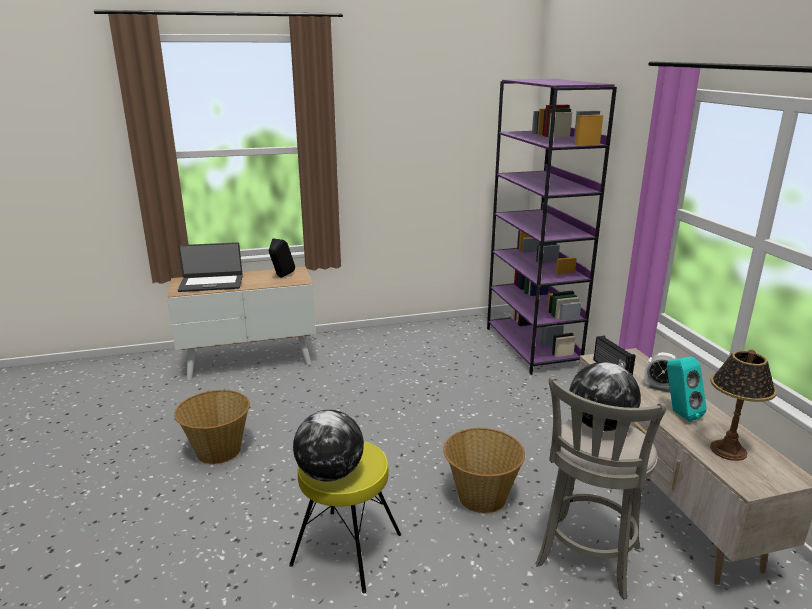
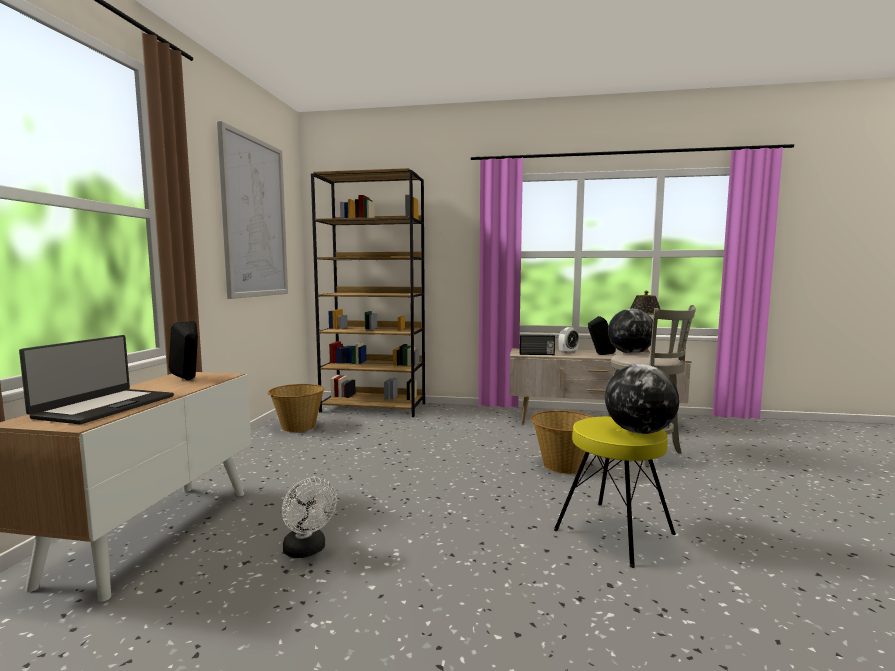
camera: 65 degrees left, 15 degrees down
(218, 451) = (370, 591): basket -> basket (297, 427)
(252, 414) = (307, 550): none -> white fan
(440, 132) = (254, 218): none -> picture
(532, 347) = (374, 407): purple bookcase -> brown bookcase
(678, 413) = (600, 354): turquoise speaker -> black speaker

